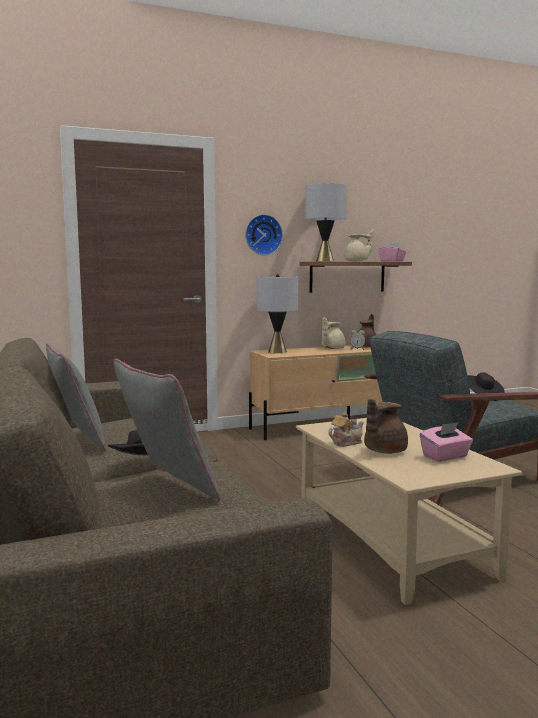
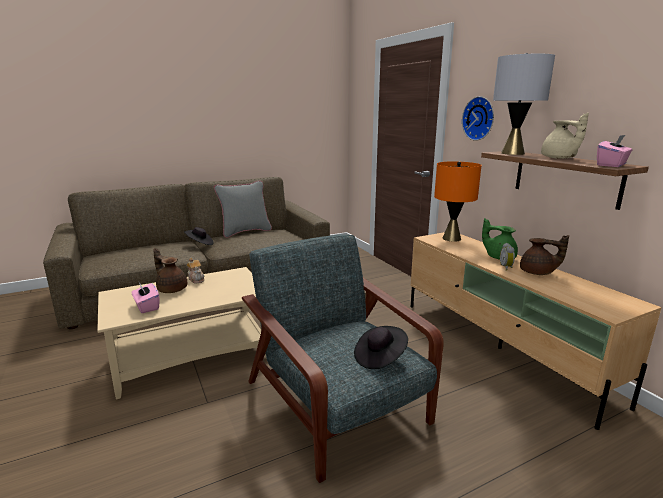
camera: 85 degrees right, 10 degrees up
(166, 489) = (151, 249): grey pillow -> none
(277, 352) = (451, 238): grey table lamp -> orange table lamp
(332, 348) = (499, 257): beige teapot -> green teapot

